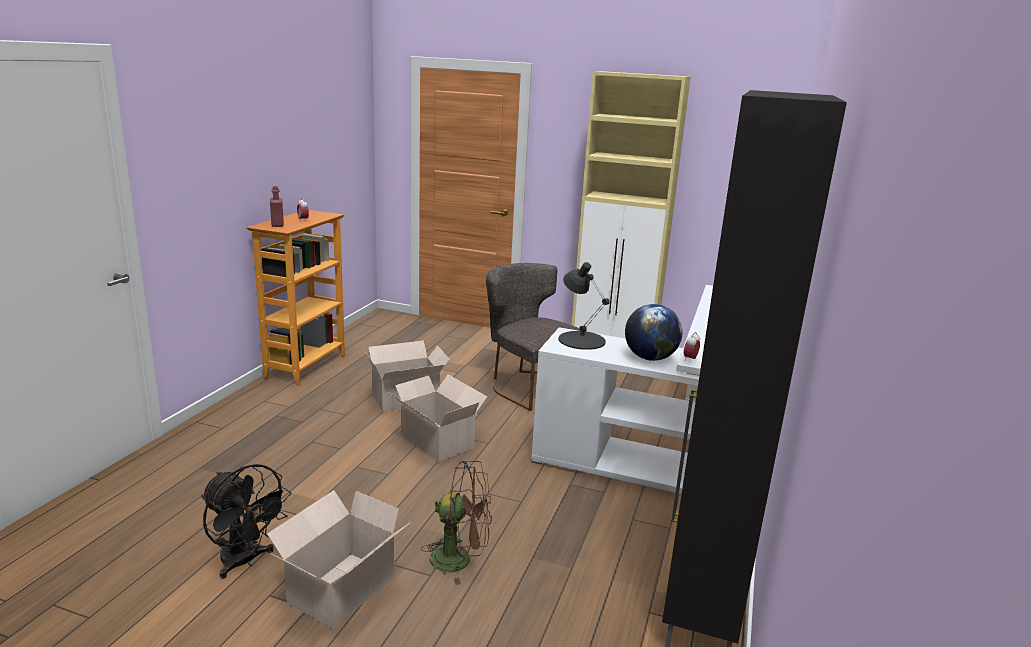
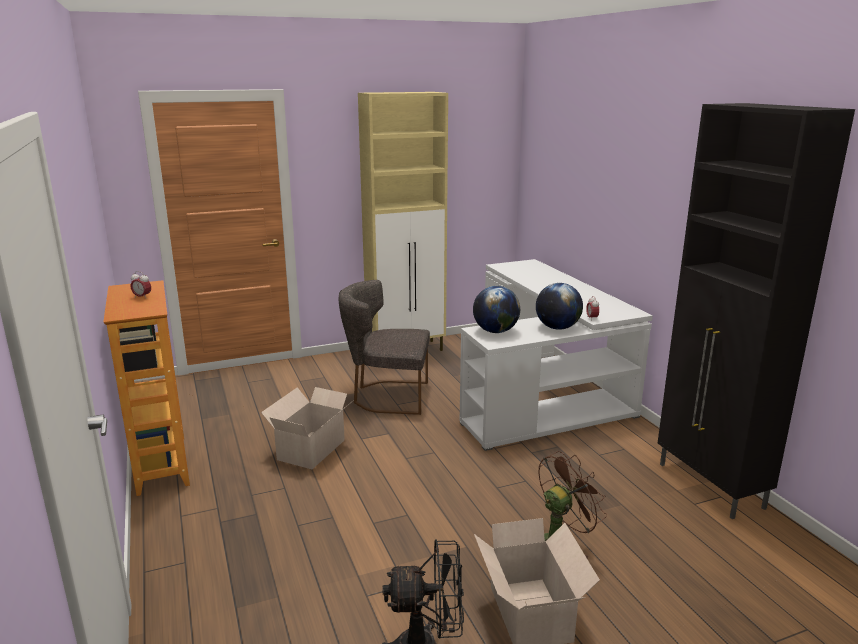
camera: 40 degrees left, 0 degrees up
(277, 225) = (130, 309): red bottle -> none
(436, 440) = (395, 470): cardboard box -> none
(581, 340) = (495, 331): black table lamp -> globe

